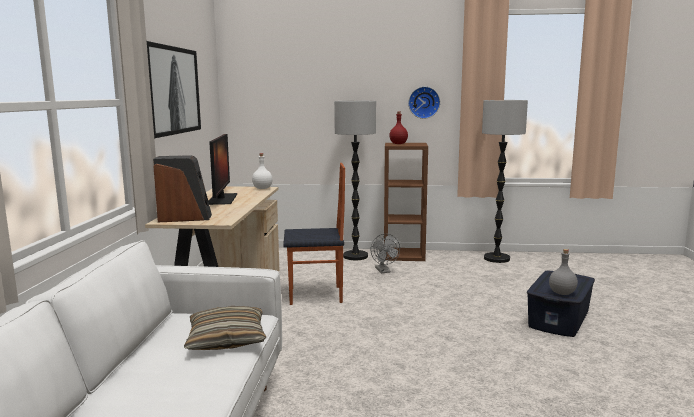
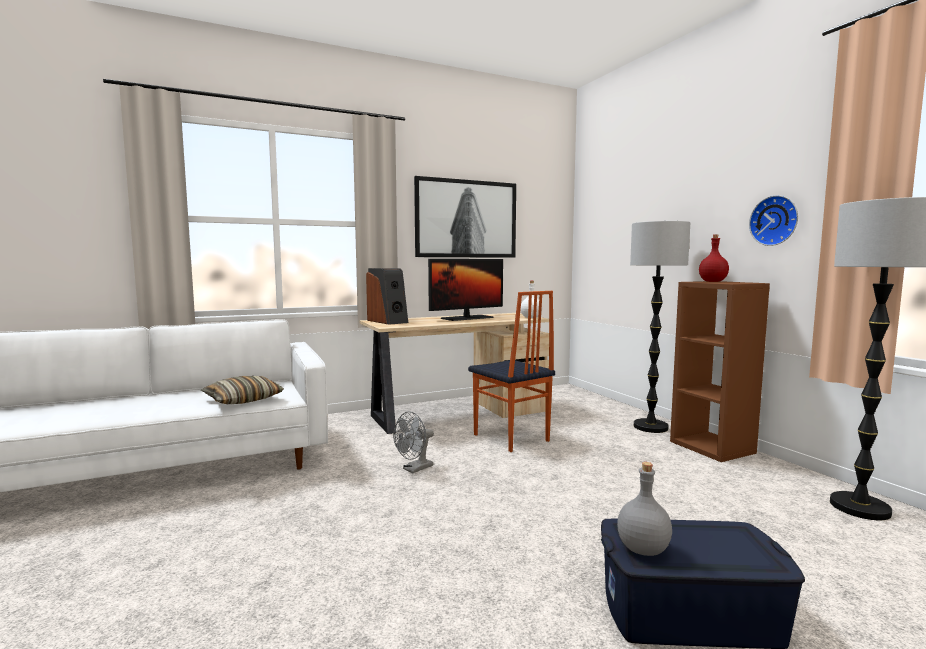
camera: 60 degrees right, 5 degrees down
(384, 271) = (635, 449): grey fan -> grey fan (414, 469)

